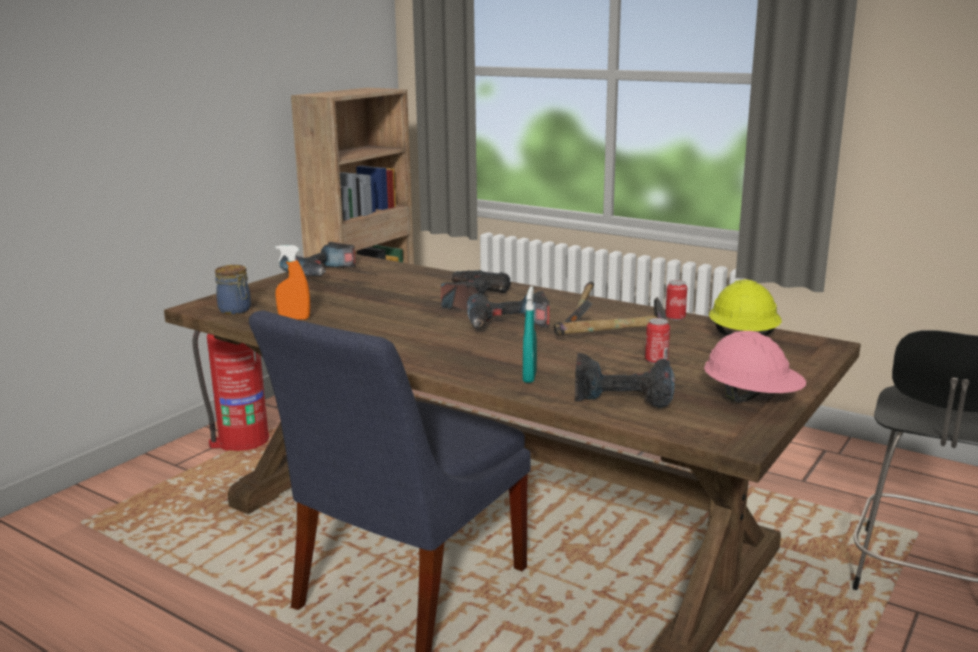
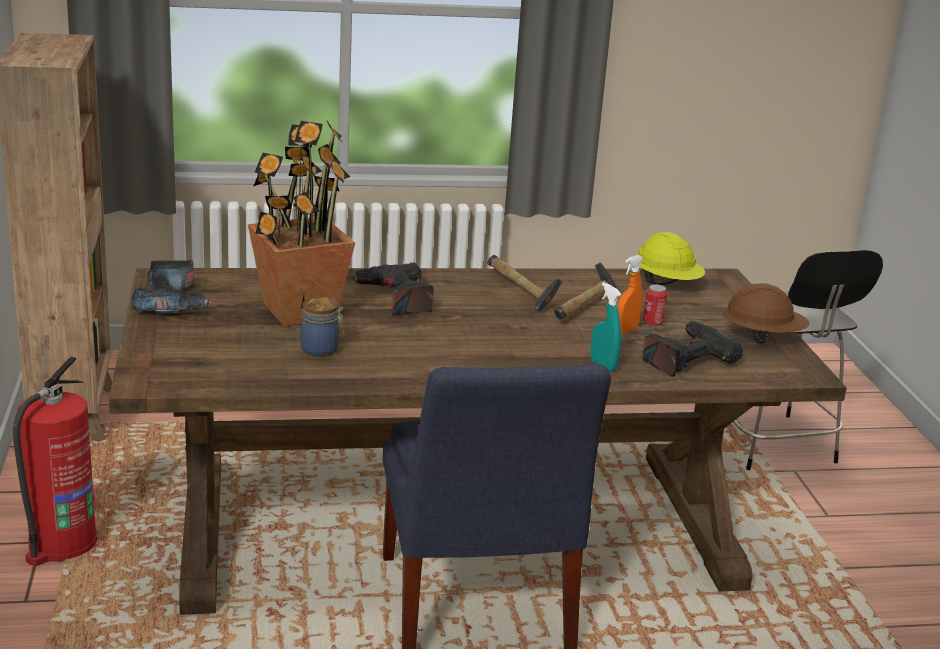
camera: 45 degrees left, 5 degrees up
(236, 310) = (198, 375): jar -> jar (321, 350)
(294, 319) = (285, 368): orange spray bottle -> orange spray bottle (626, 331)
(385, 292) = (299, 311): none -> potted plant
(507, 324) = (483, 318): power drill -> none
(675, 317) = (589, 276): can -> none
(752, 399) = (762, 338): pink hard hat -> brown hard hat

